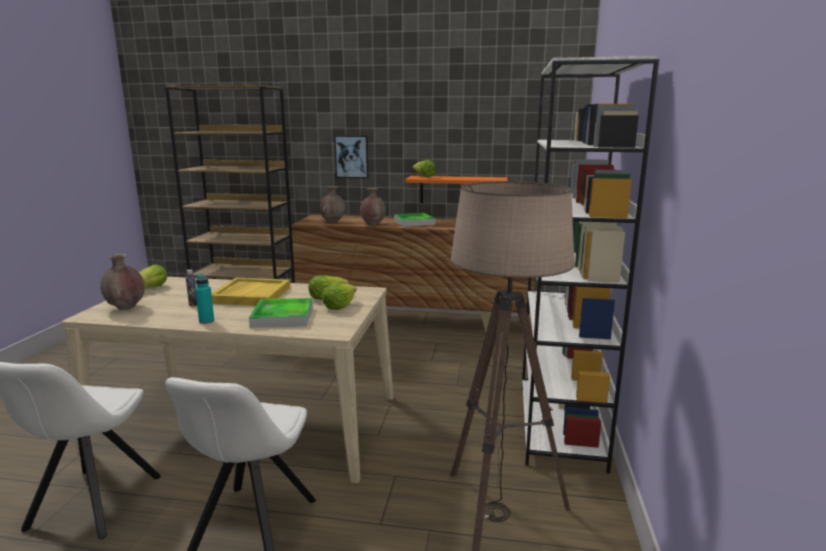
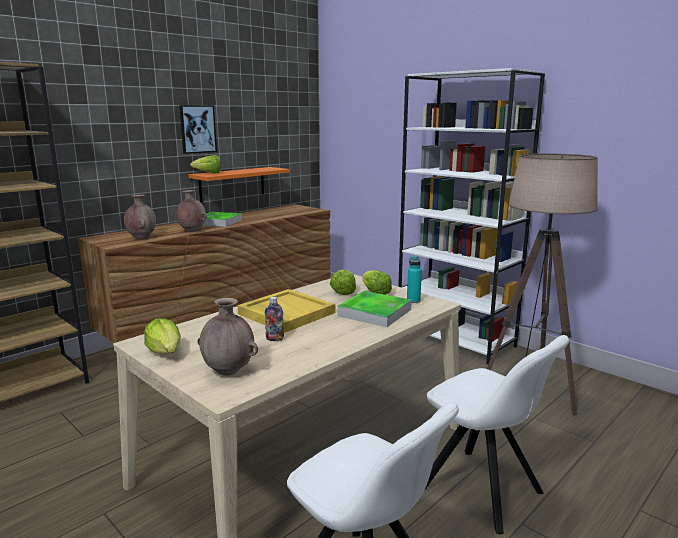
camera: 55 degrees left, 0 degrees up
(206, 321) = (343, 340): turquoise bottle -> turquoise bottle (413, 300)
(351, 156) = (121, 158): picture -> picture (197, 129)

